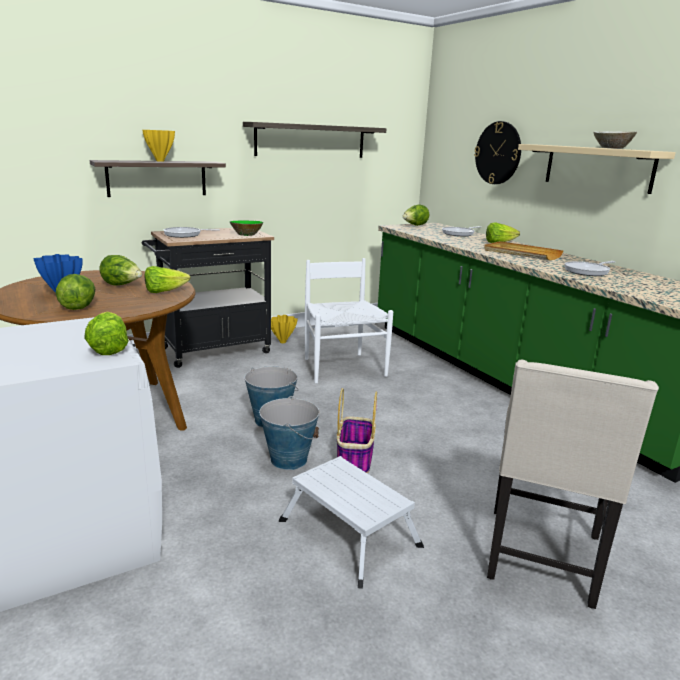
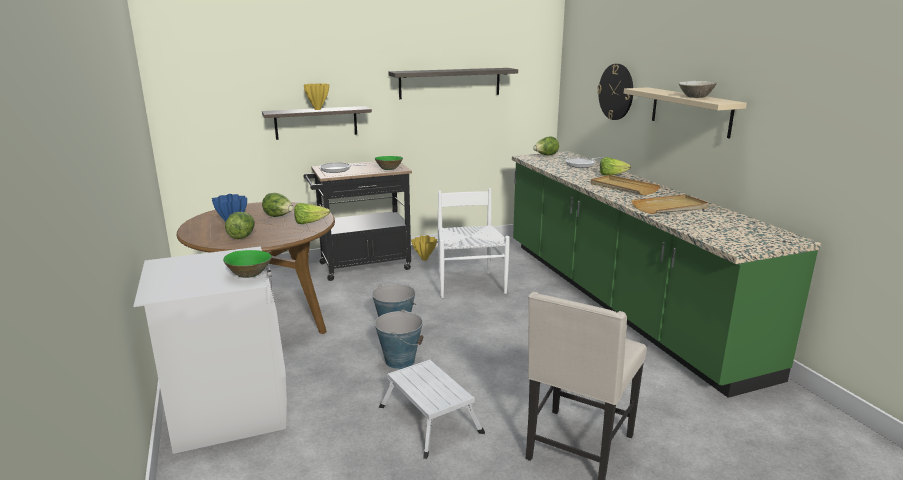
camera: 10 degrees right, 0 degrees up
(108, 348) = (249, 274): lettuce -> green bowl
(354, 460) = (453, 364): basket -> none
(588, 271) = (670, 207): frying pan -> beige tray

